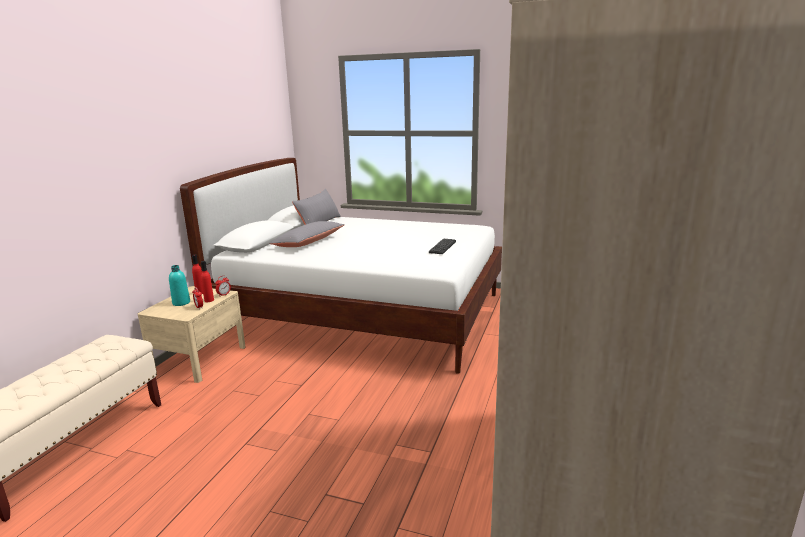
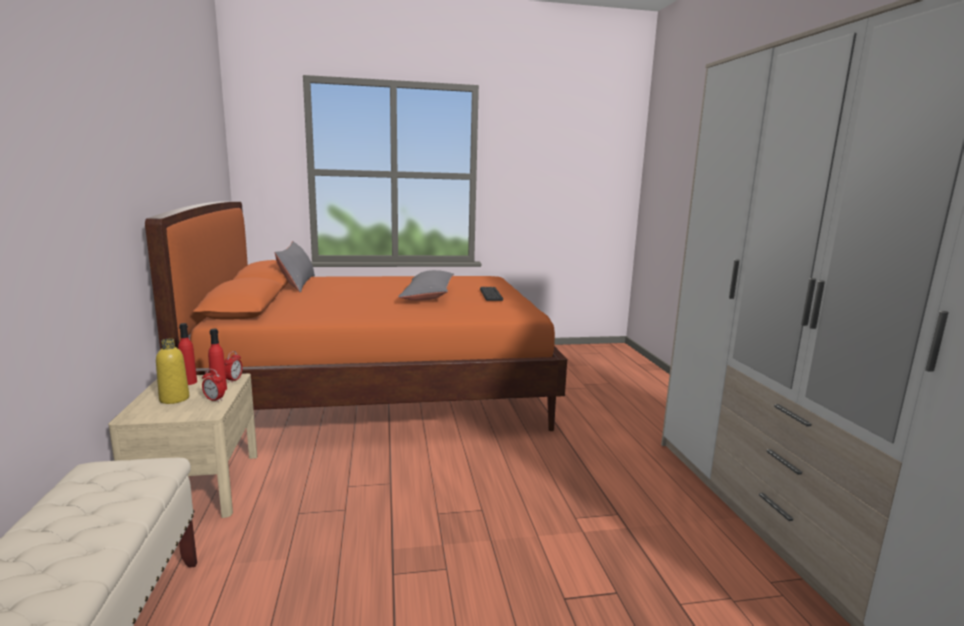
camera: 30 degrees left, 5 degrees down
(181, 303) = (174, 399): turquoise bottle -> yellow bottle
(309, 242) = (319, 302): grey pillow -> grey pillow (428, 295)
(363, 313) = (379, 390): white bed -> orange bed

